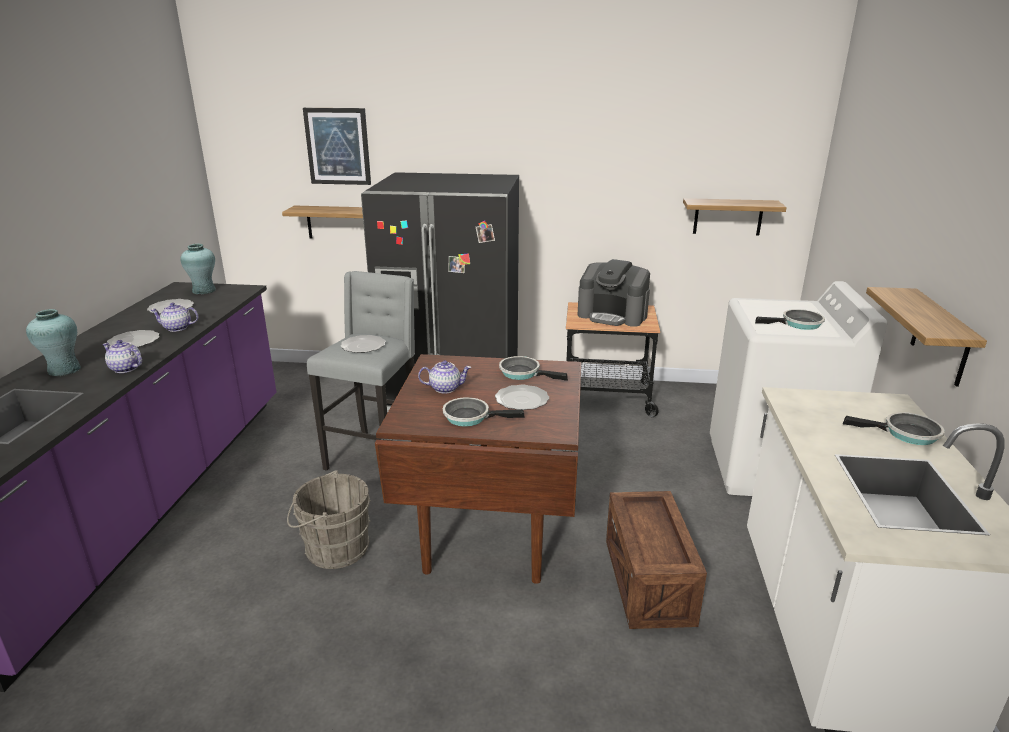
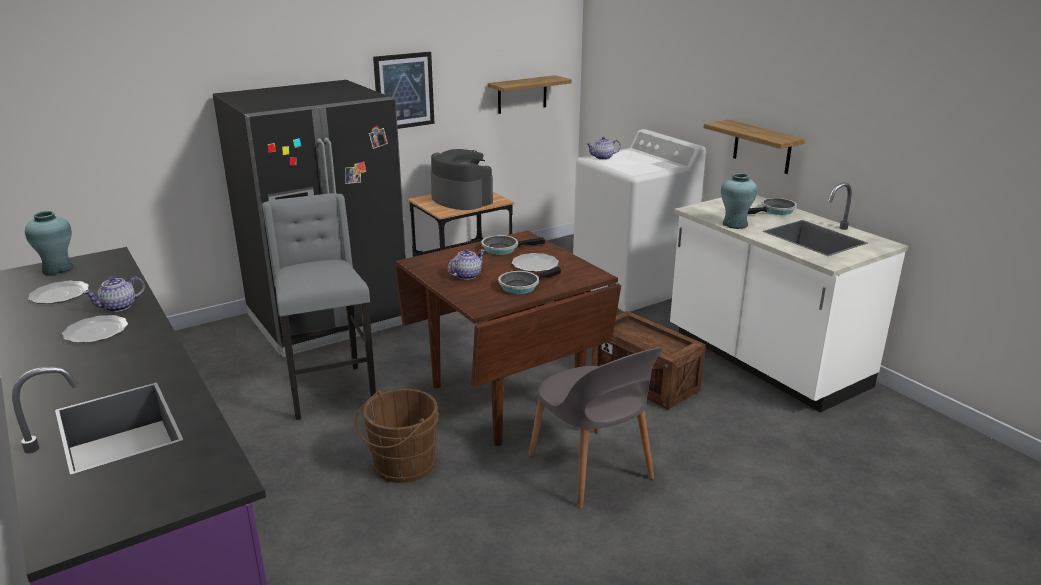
camera: 40 degrees left, 0 degrees up
(64, 370) = (75, 377): turquoise vase -> turquoise vase (735, 225)
(125, 368) = (151, 352): teapot -> teapot (602, 157)
(333, 549) = (401, 466): grey bucket -> brown bucket
(337, 222) = (142, 162): shelf -> none
(338, 146) = (136, 71): picture -> picture (404, 91)
(364, 346) = (319, 272): plate -> none
(468, 648) = (591, 469): none -> grey chair
(613, 315) = (461, 200): coffee machine -> coffee machine turned 120 degrees counterclockwise
(798, 324) = (646, 164): frying pan -> none

